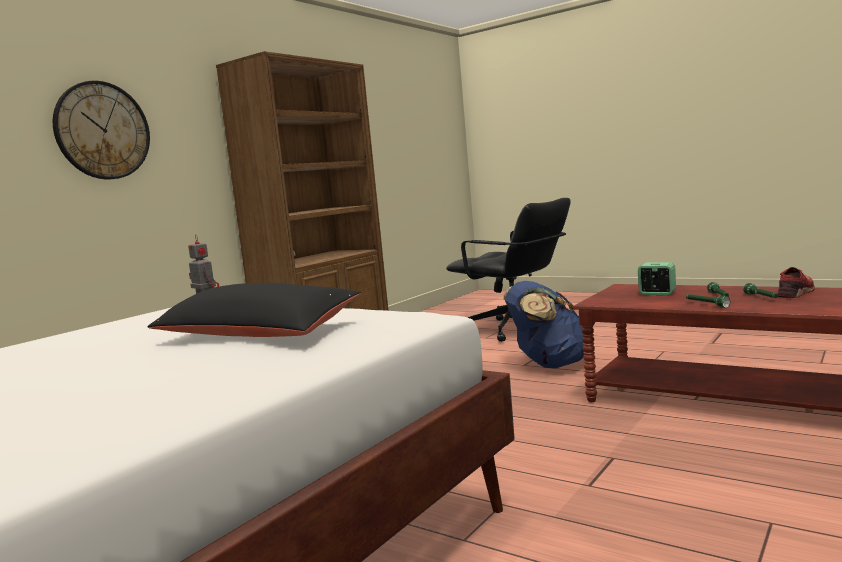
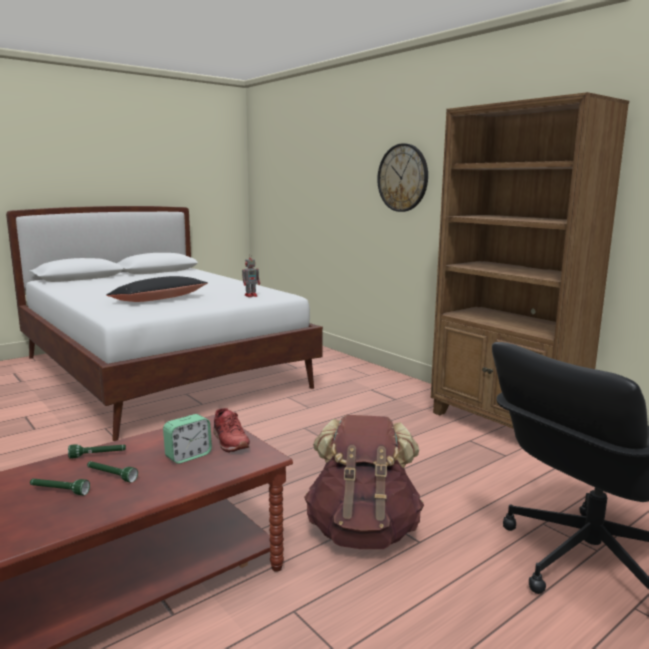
camera: 105 degrees right, 5 degrees up
(549, 365) = (363, 531): blue backpack -> brown backpack
(796, 292) = (29, 521): red shoe -> red shoe (229, 441)

